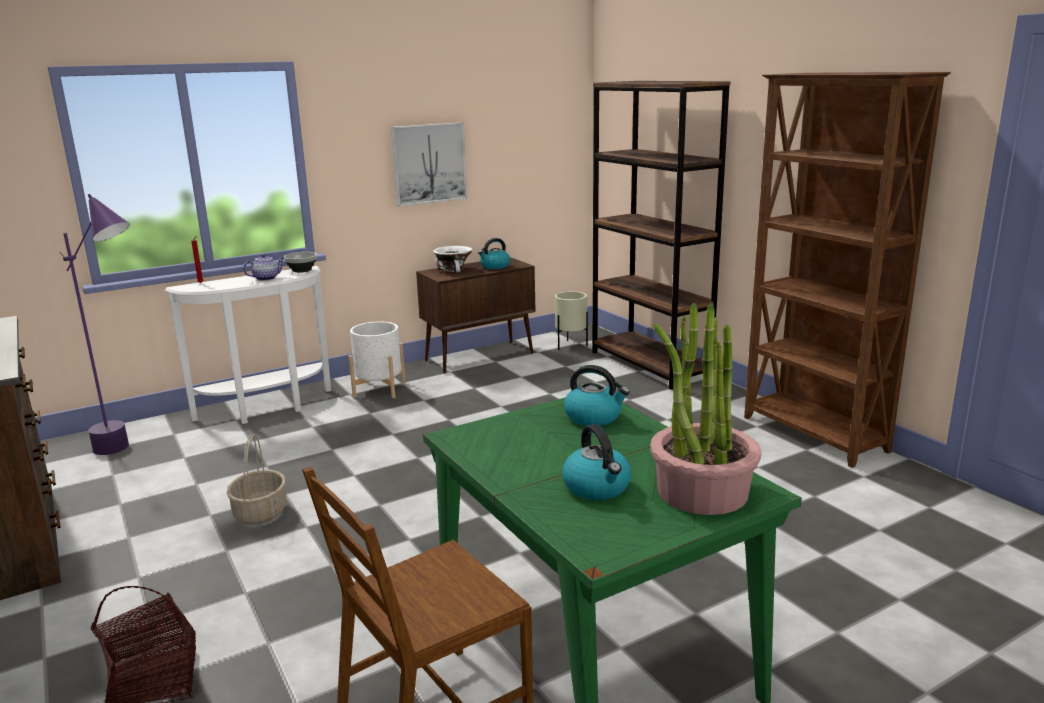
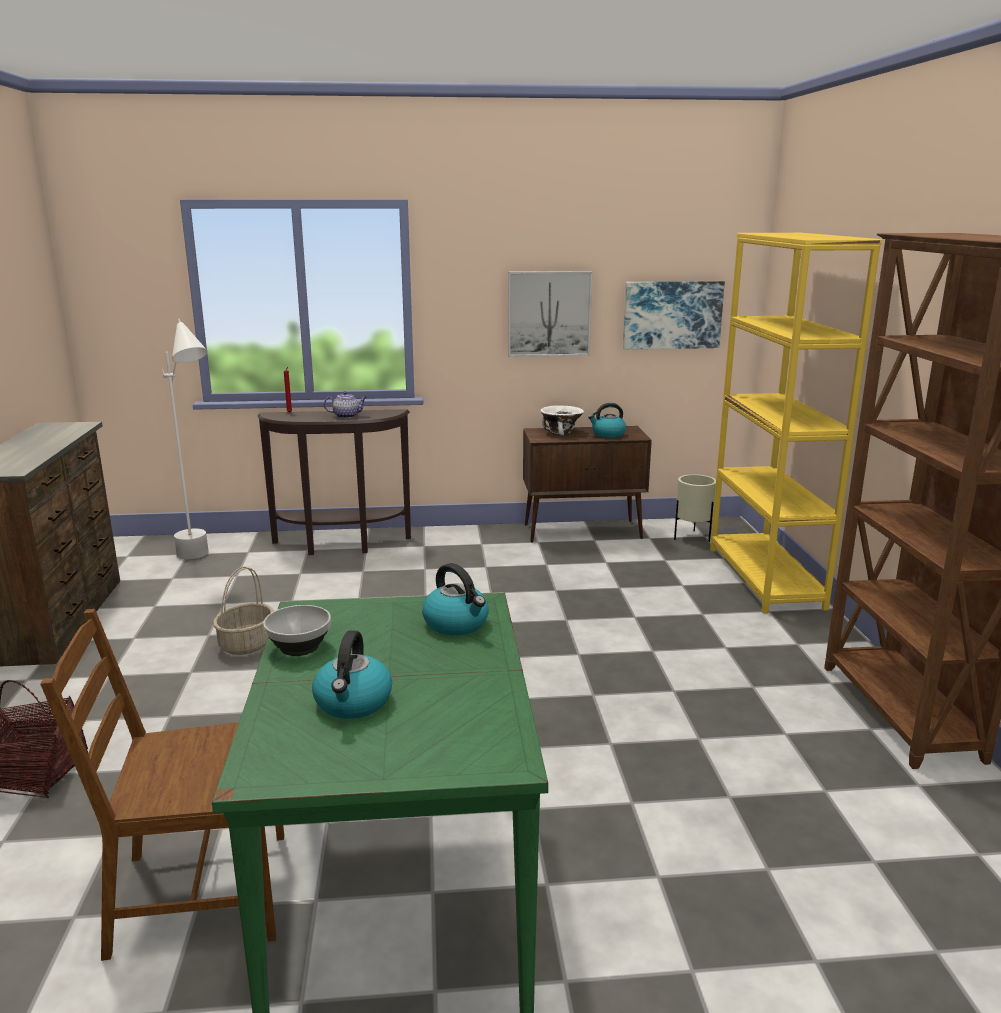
camera: 25 degrees right, 0 degrees up
(131, 452) = (203, 561): purple floor lamp -> white floor lamp
(268, 410) = (341, 546): white console table -> brown console table
(301, 270) = (386, 412): bowl -> bowl (298, 648)
(379, 389) = (455, 546): white planter -> none
(527, 157) = (672, 314): none -> picture
(649, 365) = (764, 578): brown bookcase -> yellow bookcase
(701, 492) = (447, 740): potted plant -> none

